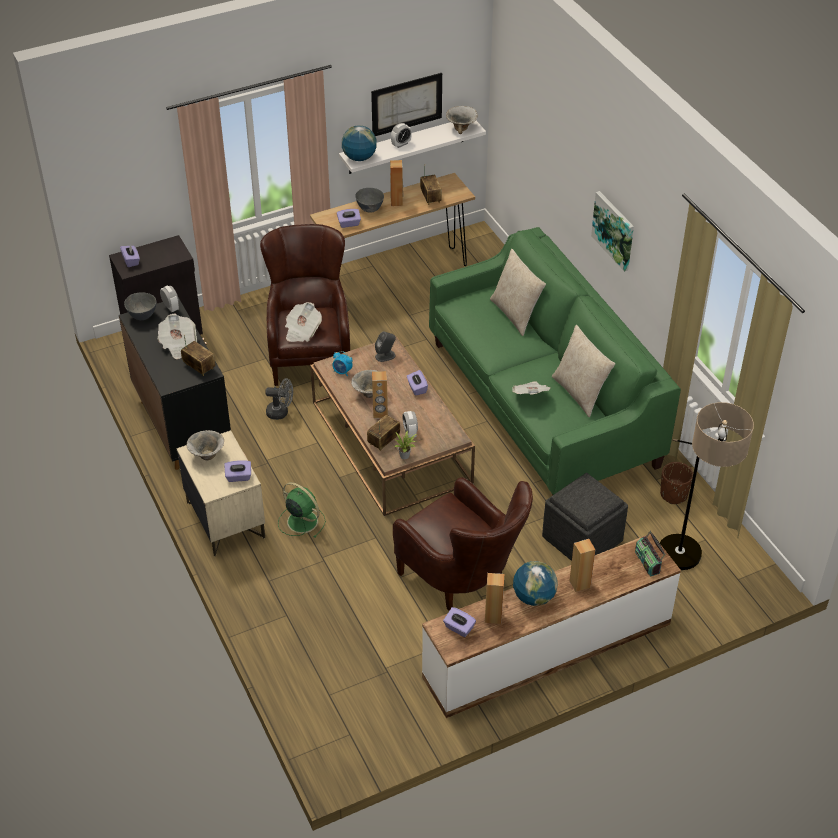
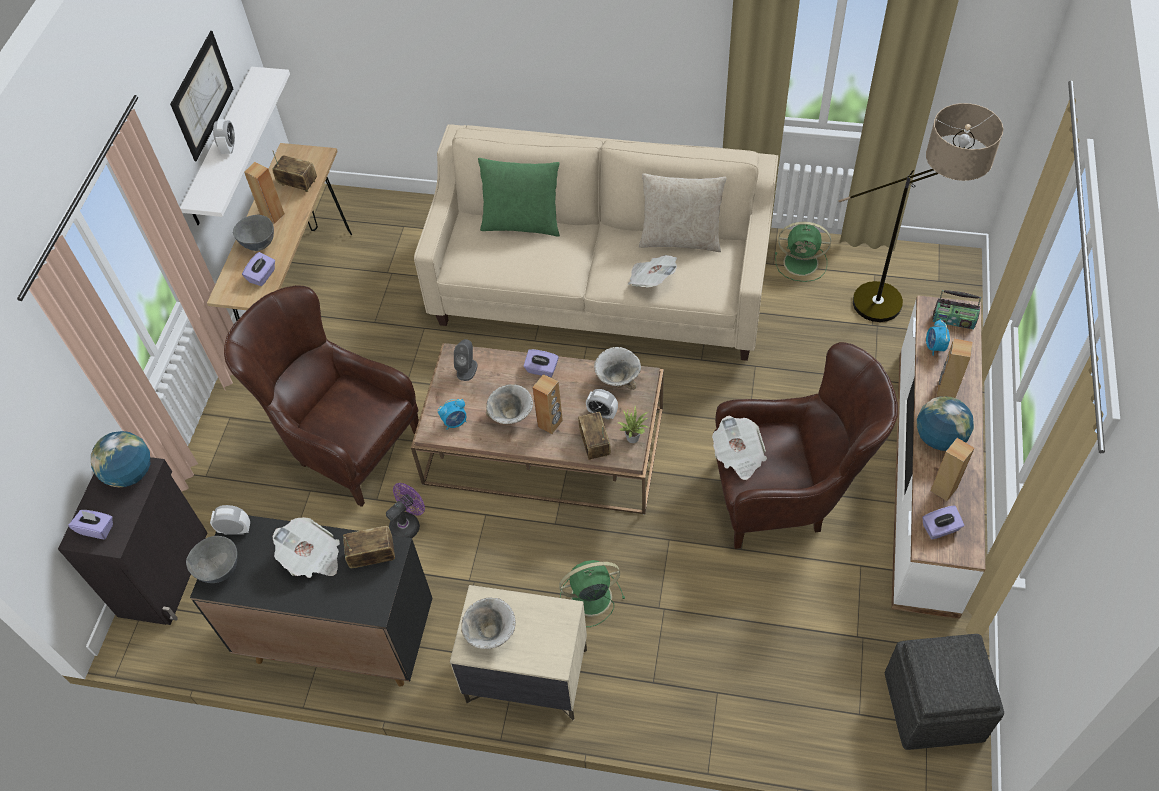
camera: 50 degrees left, 10 degrees up
(238, 477) = (554, 618): purple tissue box -> none
(281, 412) = (408, 524): grey fan -> purple fan
(302, 331) = (356, 423): newspaper -> newspaper (738, 456)
(359, 158) = (210, 195): globe -> globe (130, 474)
(462, 128) = (262, 85): bowl -> bowl (618, 379)
(515, 314) = (522, 223): beige pillow -> green pillow
(542, 402) = (600, 288): green sofa -> beige sofa
(582, 539) = (805, 365): grey ottoman -> grey ottoman (935, 706)
(612, 562) = (934, 347): none -> alarm clock
(614, 230) = (570, 58): picture -> none
(673, 494) = (802, 263): brown planter -> green fan

